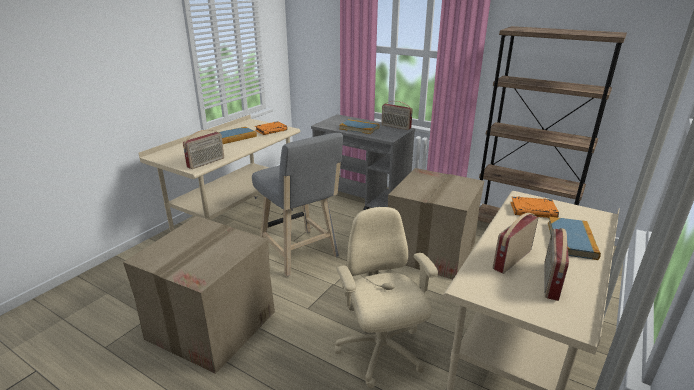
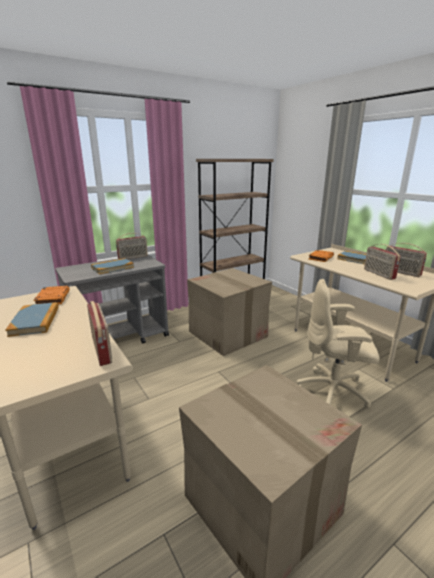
camera: 65 degrees left, 5 degrees down
(300, 254) = (178, 400): grey stool -> none

